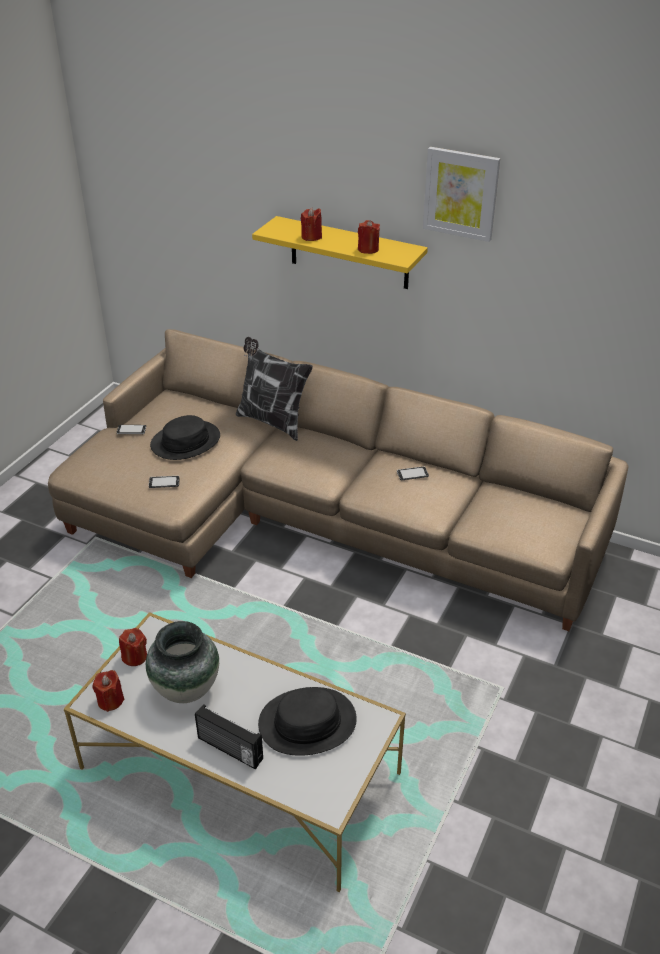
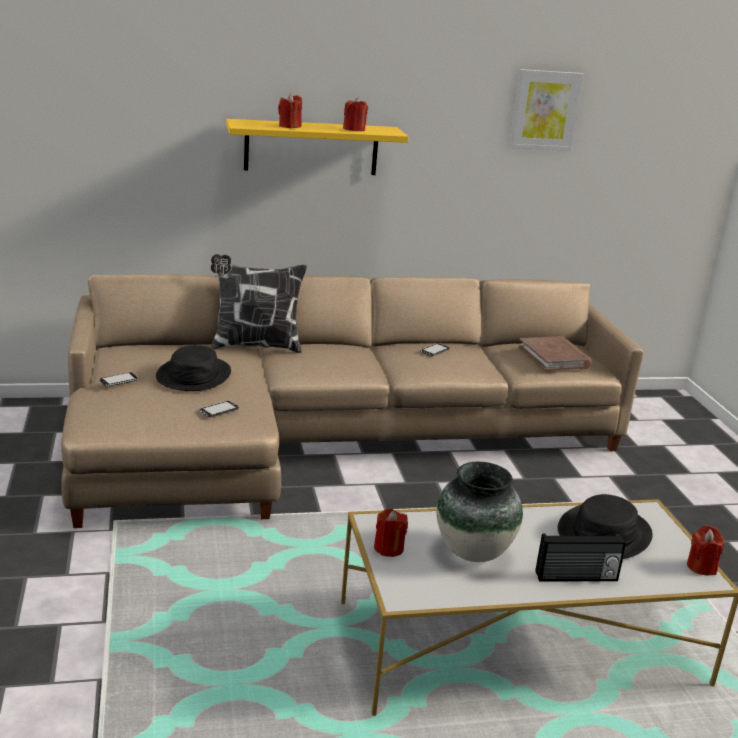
camera: 40 degrees left, 15 degrees down
(110, 700) = (419, 589): red candle -> red candle (701, 567)
(461, 193) = (431, 67): picture -> picture (544, 110)
(521, 519) = (554, 357): none -> brown book

